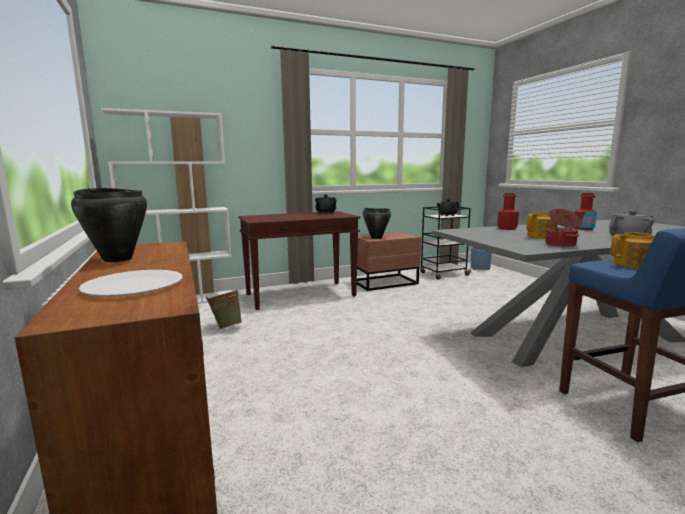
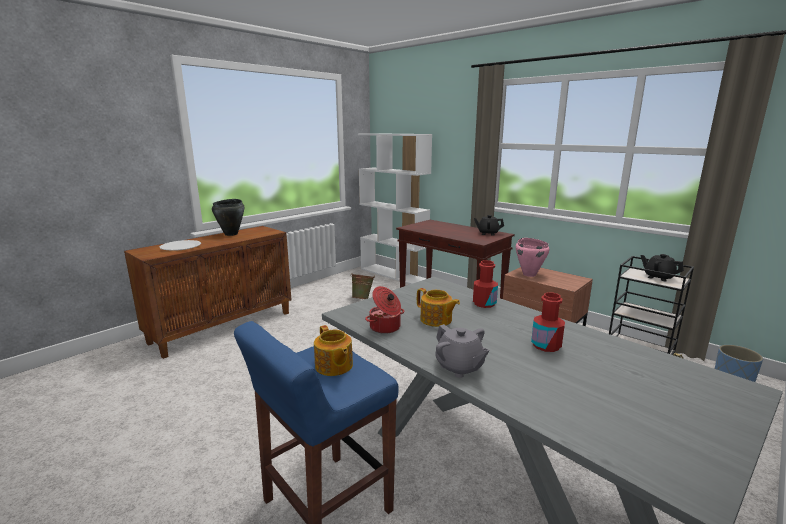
camera: 65 degrees right, 5 degrees up
(376, 237) = (529, 274): black cooking pot -> pink cooking pot

